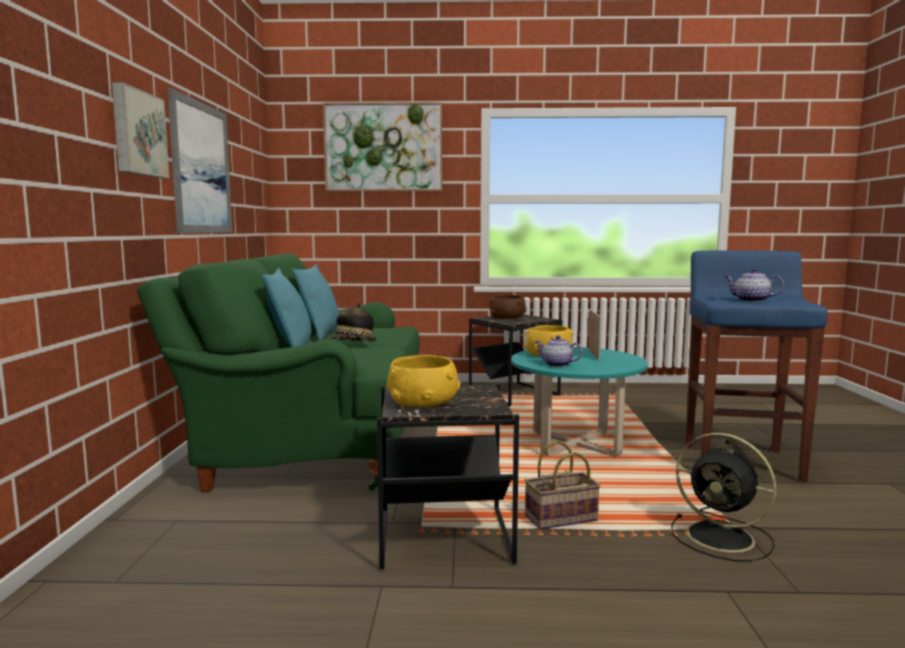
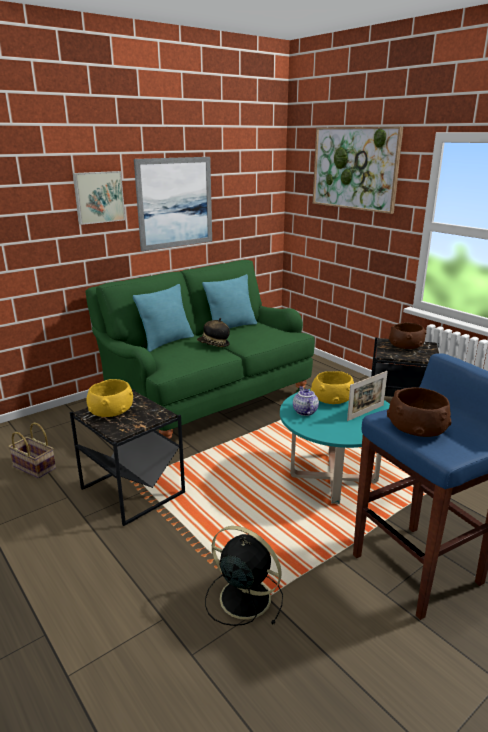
camera: 50 degrees right, 15 degrees up
(560, 519) = (197, 519): basket -> basket (33, 467)
(723, 538) = (243, 597): black fan -> black fan turned 120 degrees clockwise
(750, 300) = (416, 428): teapot -> brown bowl

